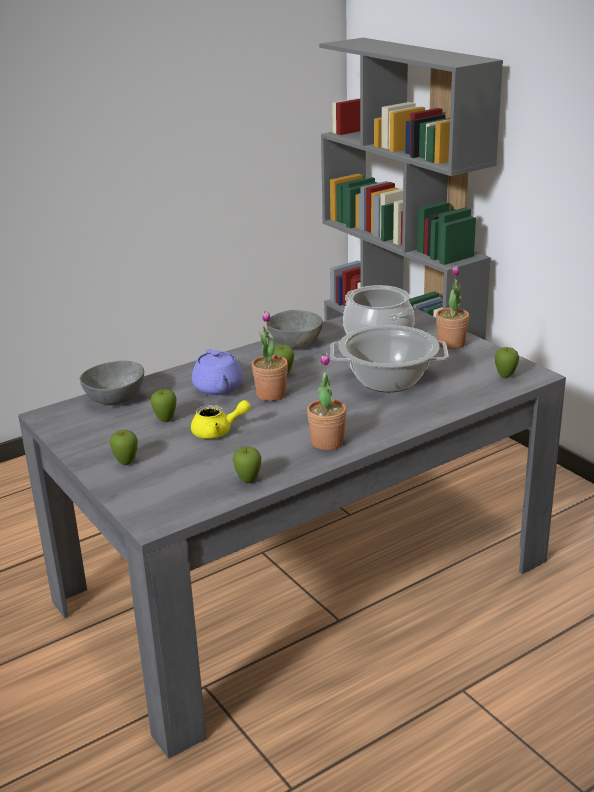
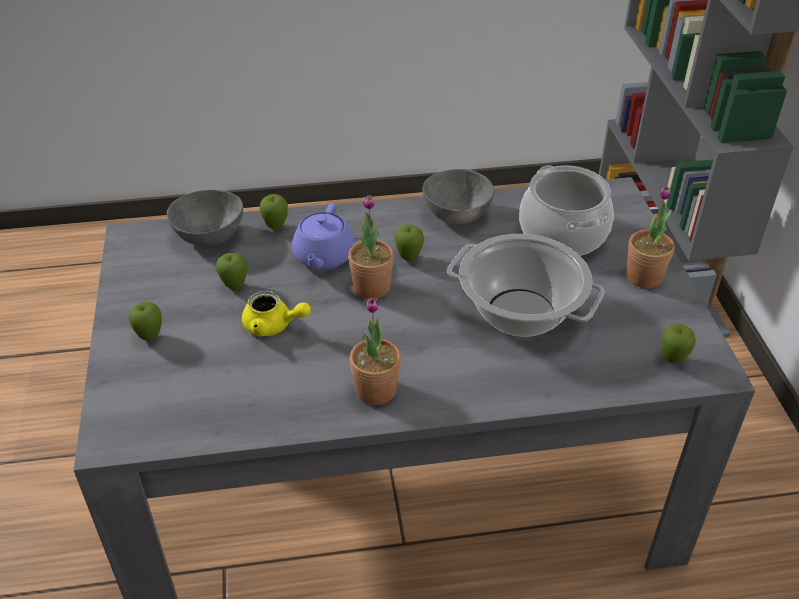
camera: 25 degrees right, 15 degrees up
(248, 481) = (247, 418): apple -> apple (275, 227)

